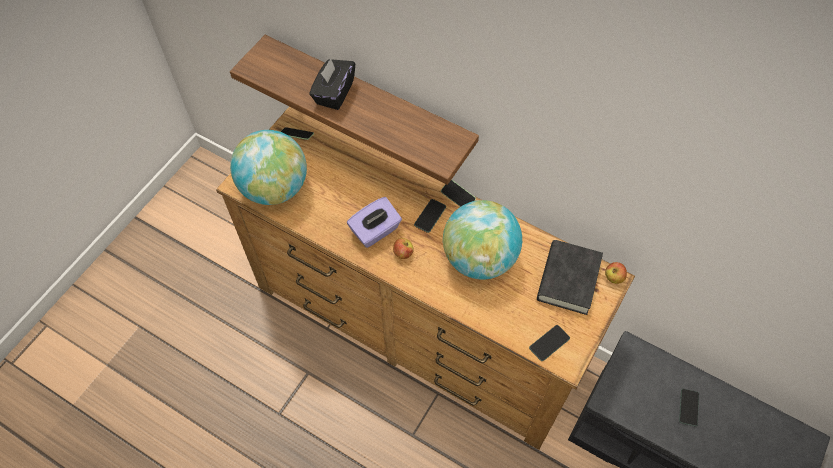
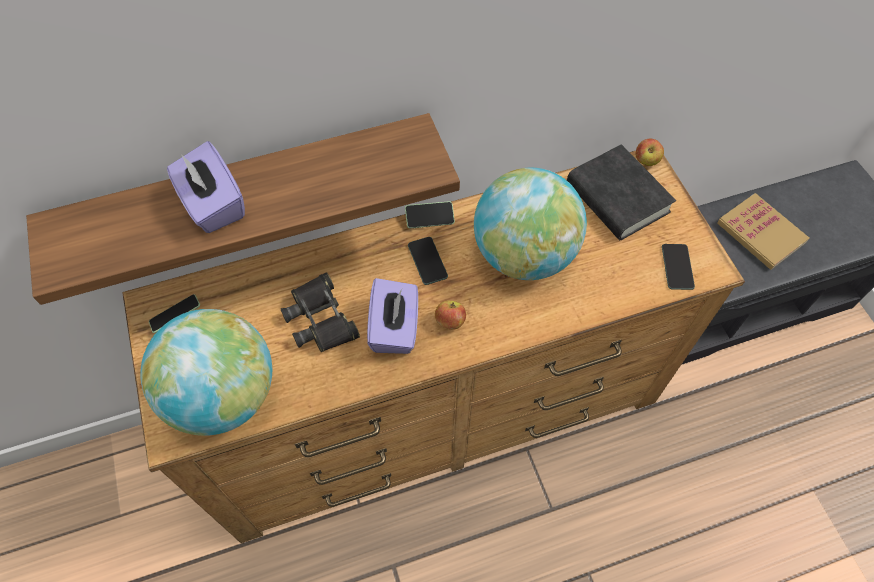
camera: 50 degrees left, 0 degrees up
(334, 93) = (213, 205): black tissue box -> purple tissue box
(351, 195) = (321, 319): none -> black binoculars
(688, 407) = (760, 233): phone -> book

